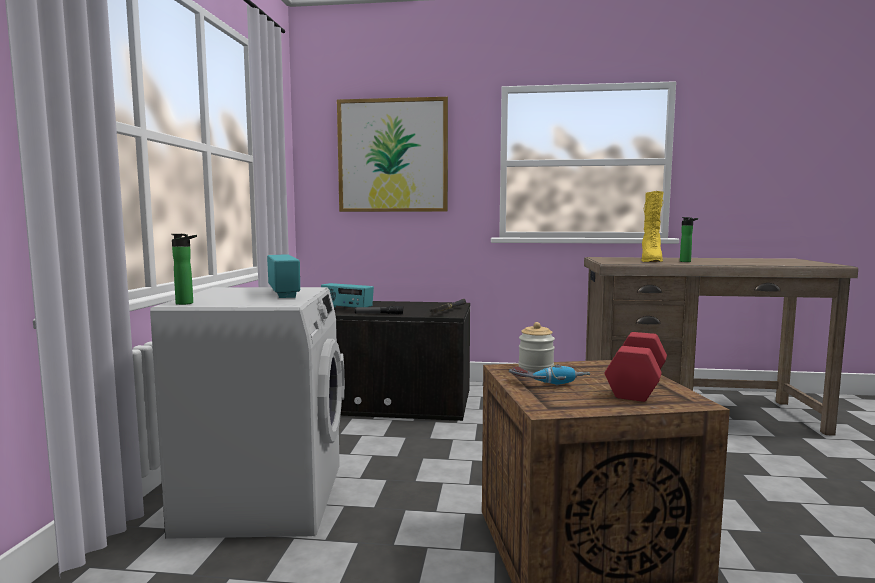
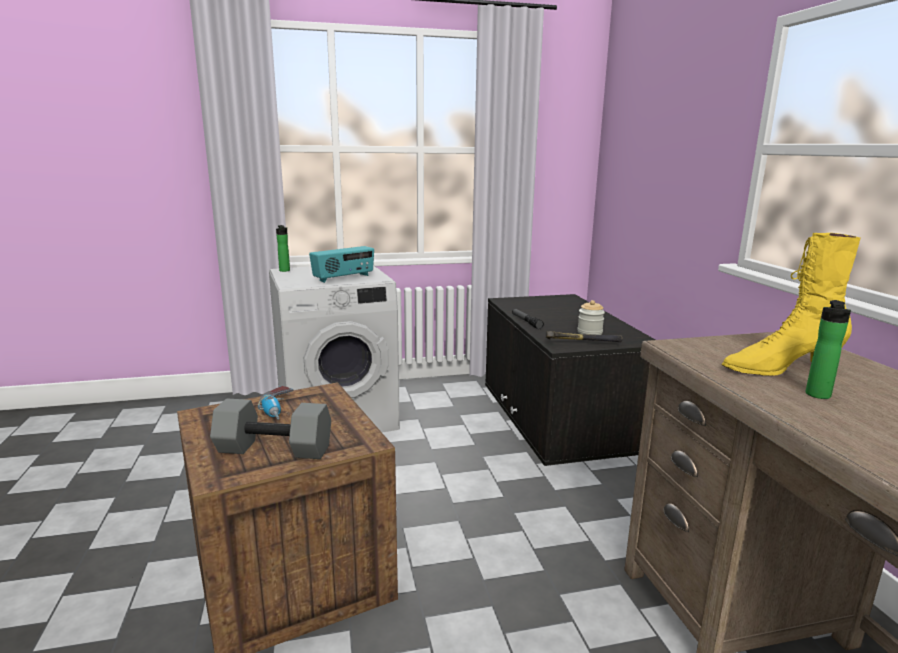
camera: 70 degrees right, 10 degrees up
(347, 309) = (537, 309): radio -> none
(393, 156) = (660, 136): picture -> none
(536, 369) = (327, 402): jar -> jar (589, 332)
(635, 385) = (276, 448): red dumbbell -> grey dumbbell

